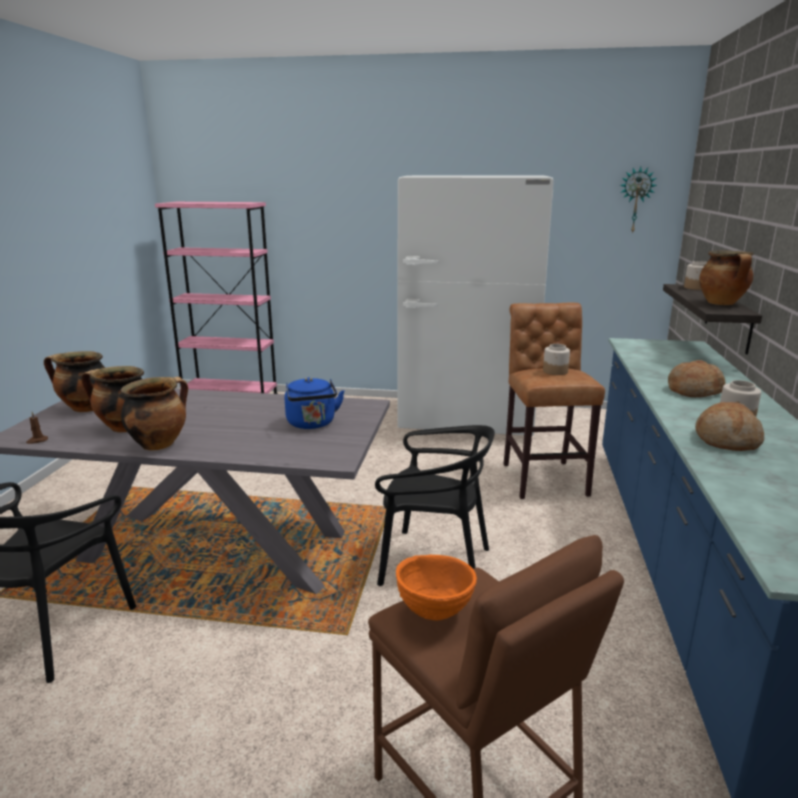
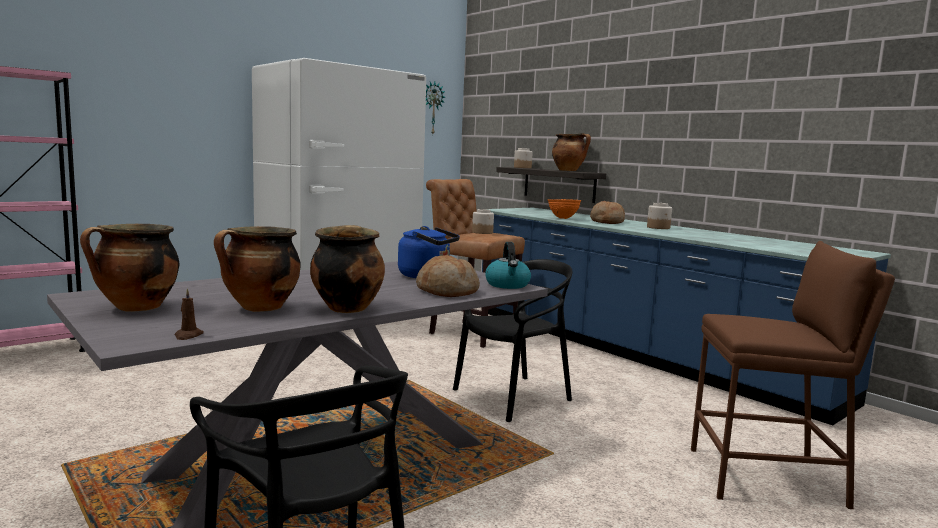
camera: 50 degrees left, 10 degrees down
(334, 456) = (508, 285): none -> kettle
(435, 613) = (755, 327): orange bowl -> orange bowl (563, 218)
(726, 440) = (683, 233): bread -> bread (447, 291)

